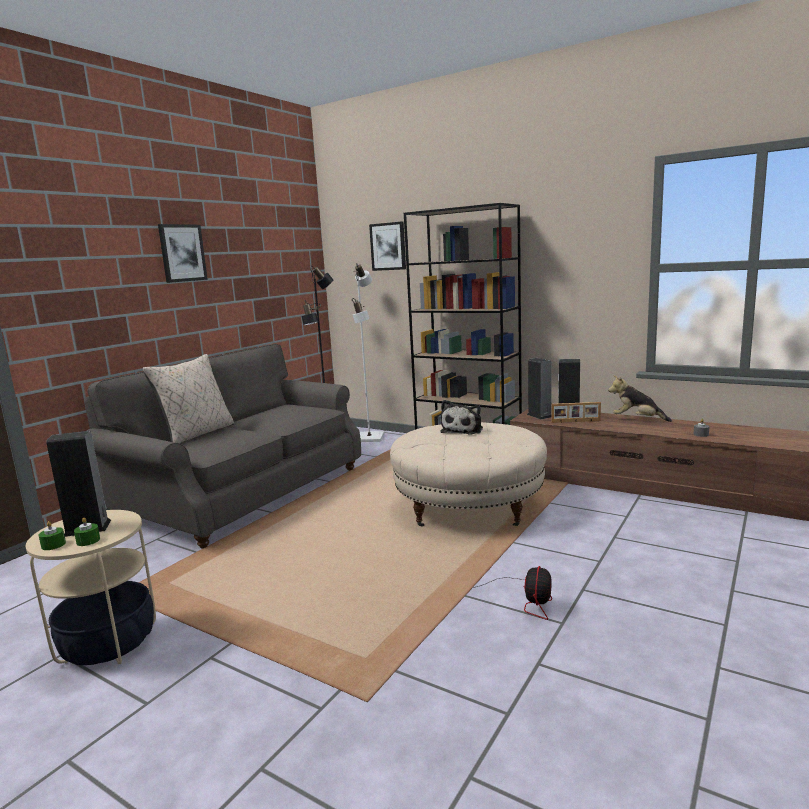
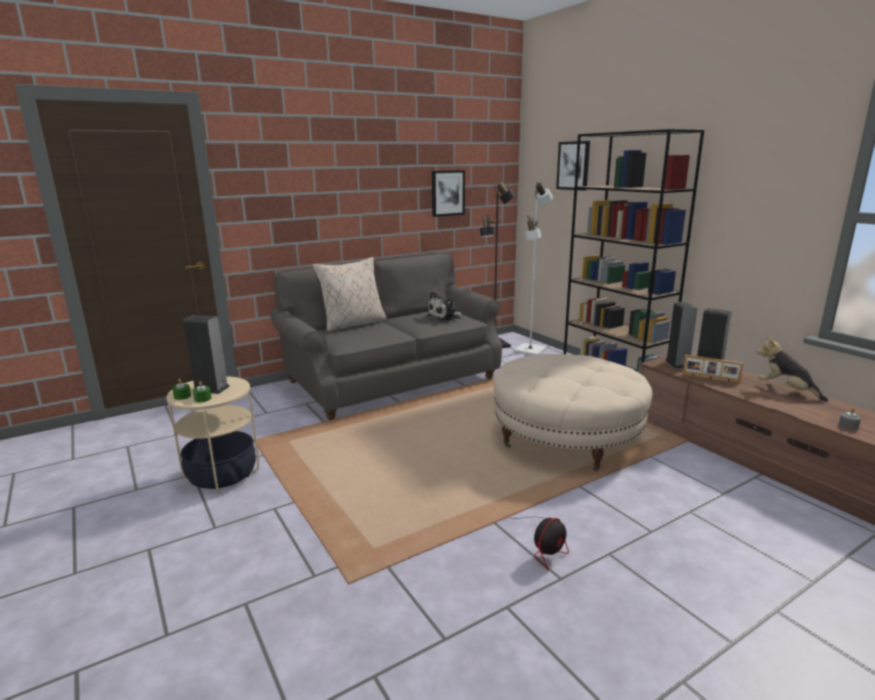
camera: 25 degrees right, 5 degrees up
(182, 253) = (371, 165): picture -> picture (447, 193)
(463, 430) = (572, 365): plush toy -> plush toy (445, 317)

